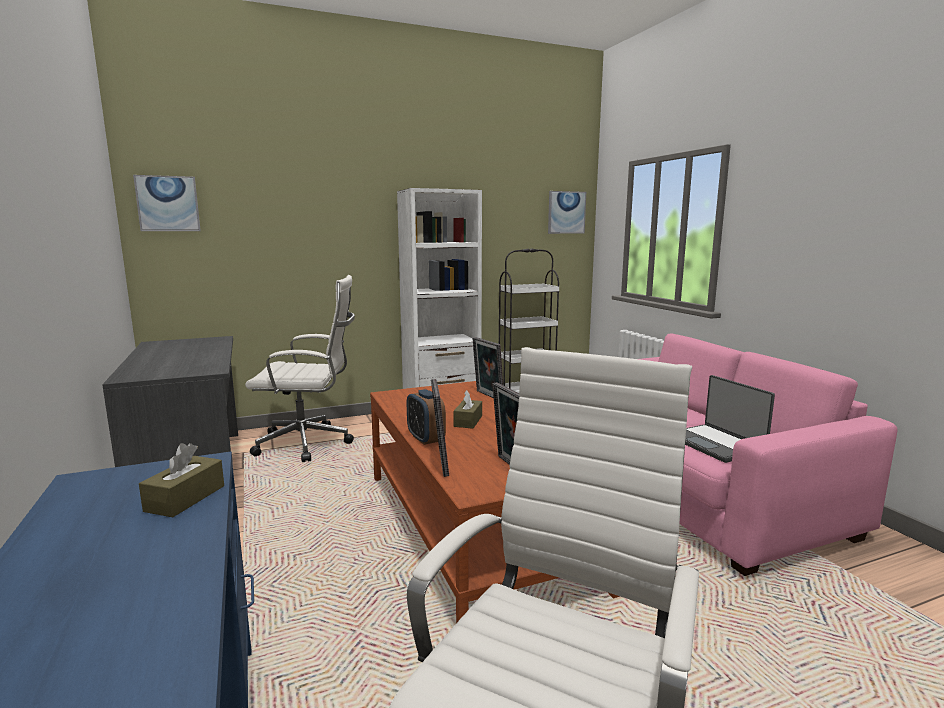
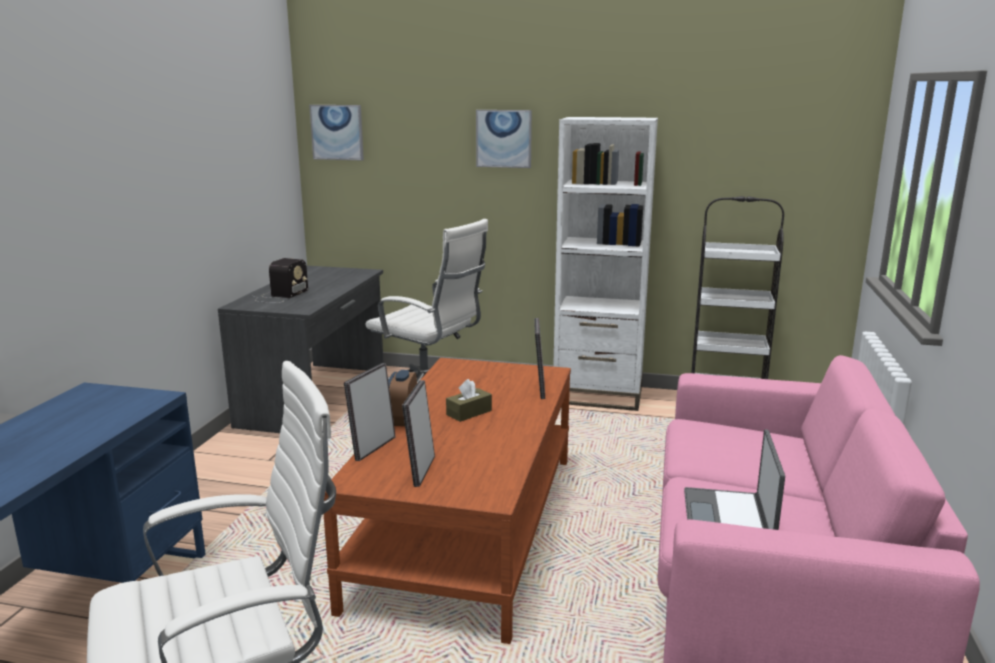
camera: 35 degrees right, 5 degrees up
(162, 365) = (280, 296): none -> radio
(185, 498) = (109, 420): brown tissue box -> none
(566, 212) = (825, 144): picture -> picture (504, 138)

